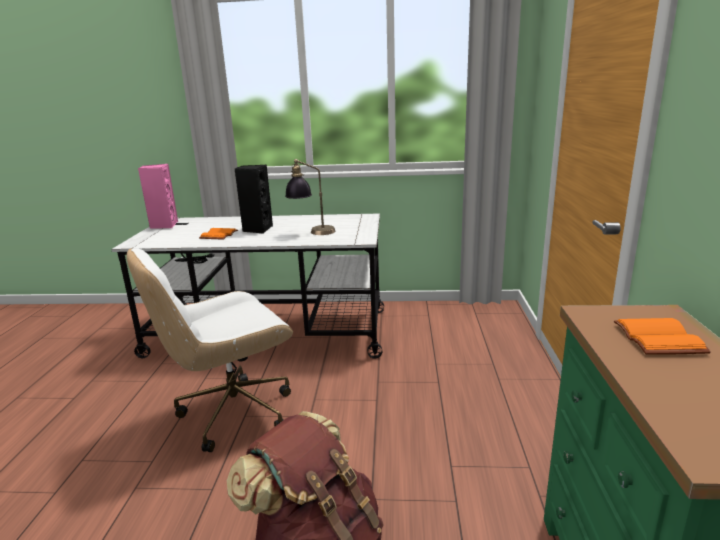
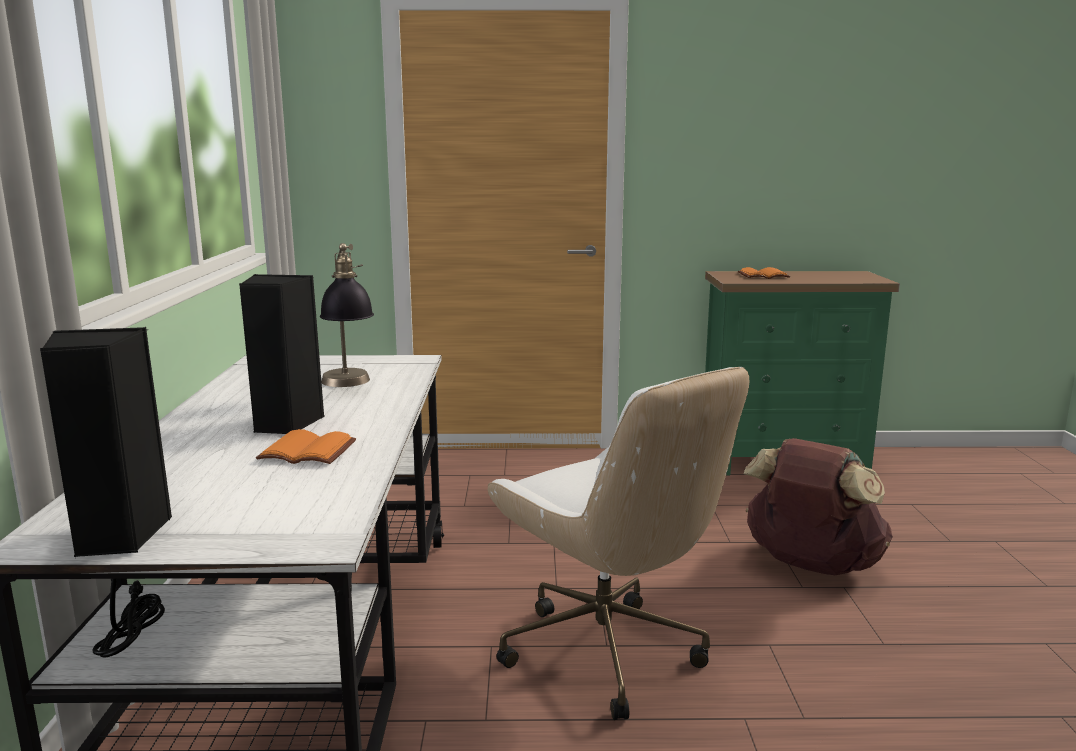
camera: 95 degrees left, 5 degrees down
(164, 225) = (117, 536): pink speaker -> black speaker

